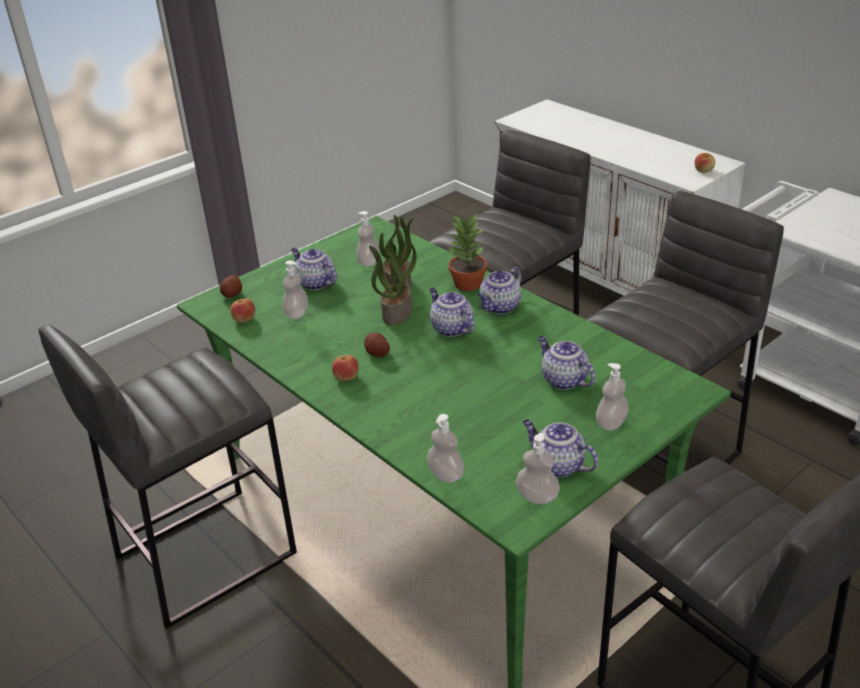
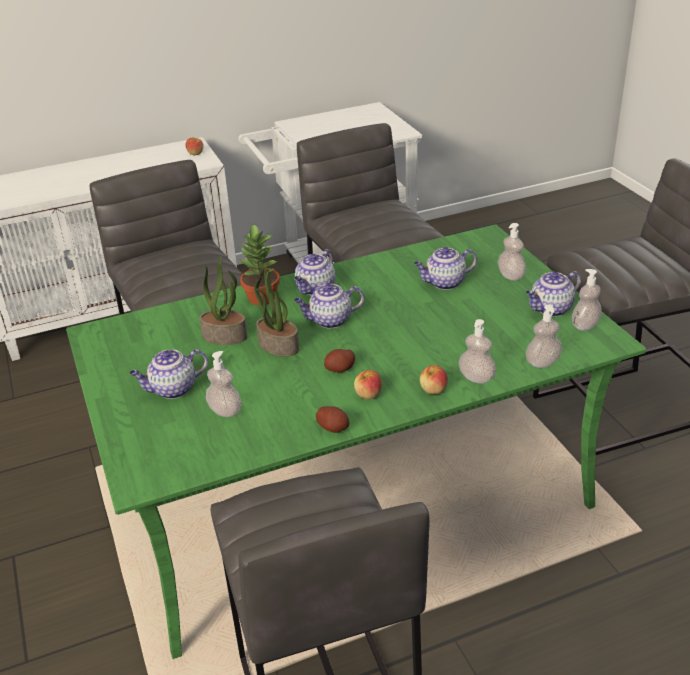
camera: 70 degrees left, 0 degrees up
(232, 294) = (138, 456): potato -> potato (333, 427)
(244, 319) = (203, 452): apple -> apple (433, 389)
(368, 262) = (163, 347): soap dispenser -> soap dispenser (476, 378)
(500, 307) = (315, 289): teapot -> teapot turned 60 degrees clockwise

